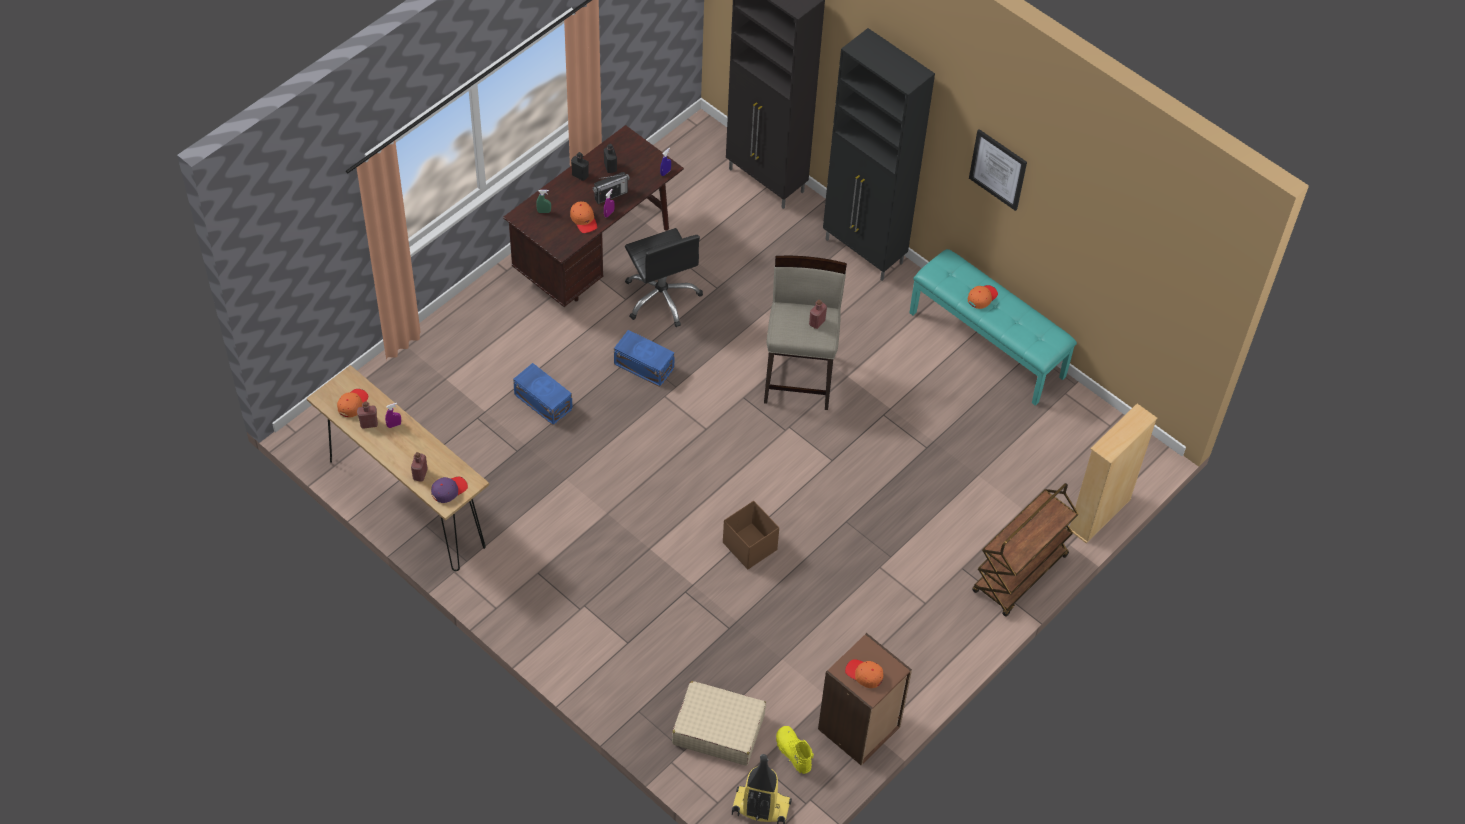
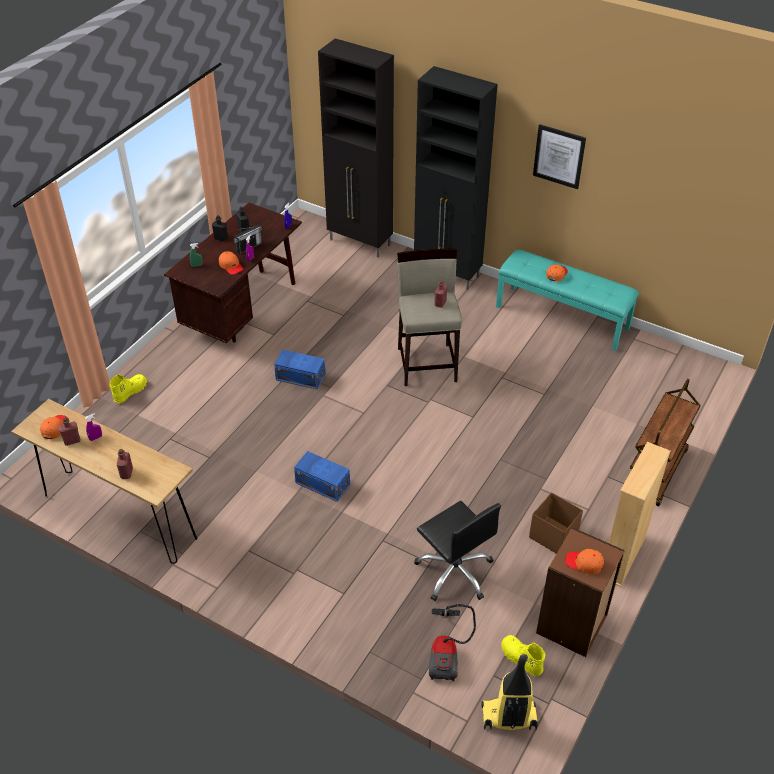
camera: 10 degrees left, 10 degrees down
(442, 346) = (130, 392): none -> yellow boot
(449, 490) = (156, 481): purple cap -> none
(543, 401) = (223, 416): blue storage box -> blue storage box (322, 483)
(662, 297) = (302, 328): black office chair -> black office chair (455, 571)
(718, 729) = (447, 652): beige suitcase -> vacuum cleaner
(749, 546) = (426, 493): brown storage box -> brown storage box (553, 535)
(1099, 514) = (697, 416): beige bookcase -> beige bookcase (622, 557)

